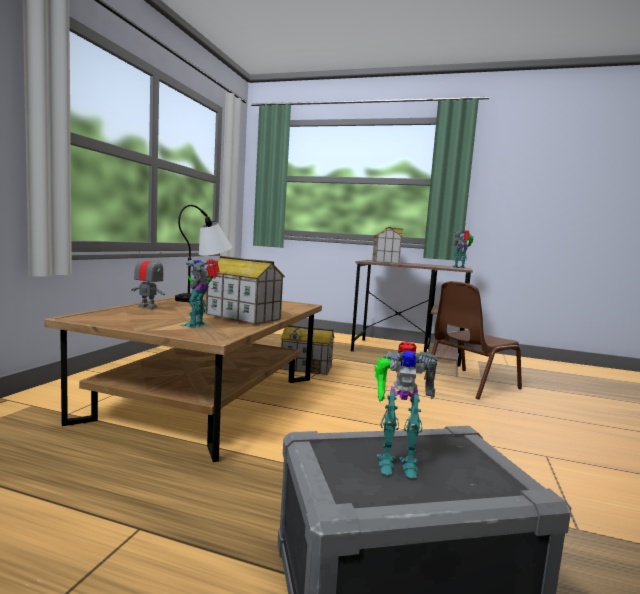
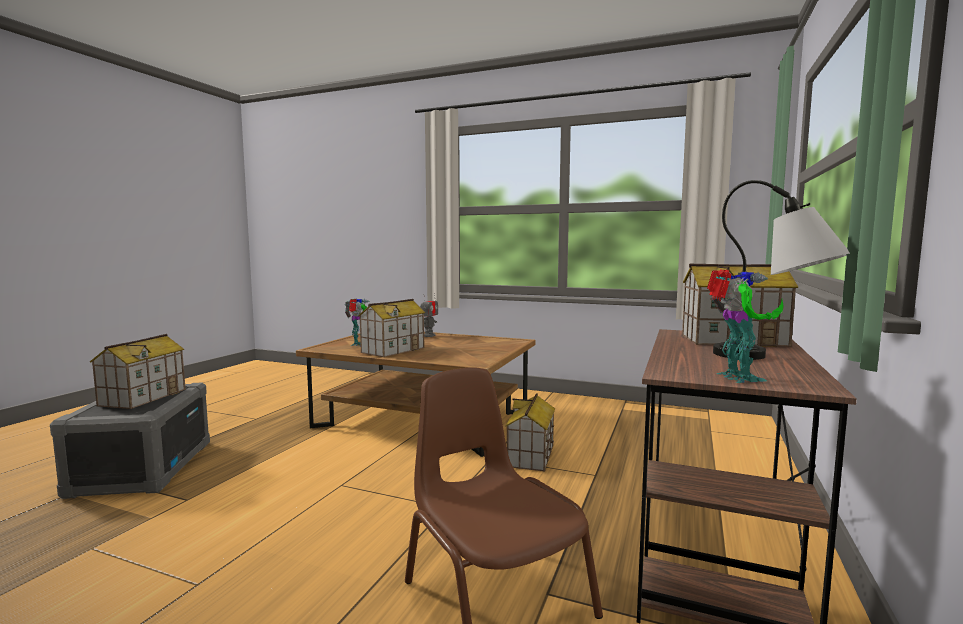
camera: 95 degrees right, 0 degrees up
(204, 299) = (486, 341): table lamp -> table lamp (774, 359)
(395, 462) = (143, 397): toy robot -> toy house

